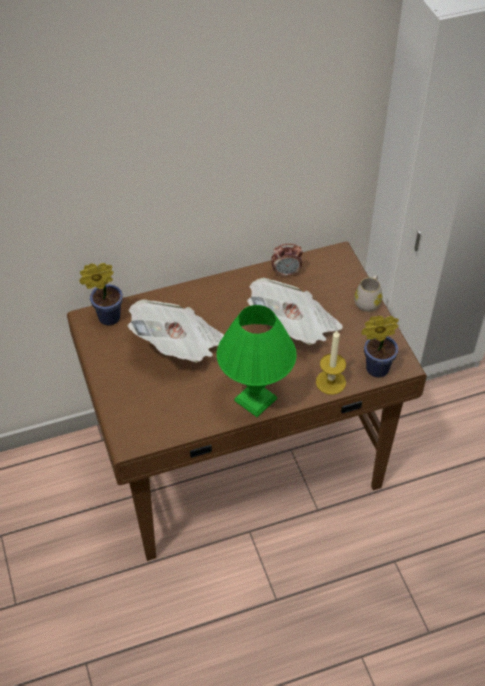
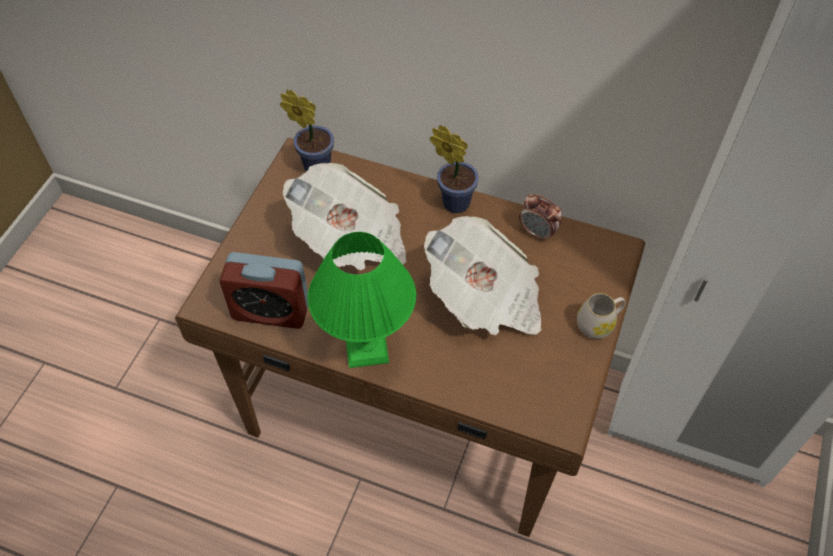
camera: 40 degrees right, 5 degrees up
(175, 419) = (271, 311): none -> alarm clock
(330, 382) = (463, 386): candle -> none
(374, 369) = (526, 405): potted plant -> potted plant (452, 201)

